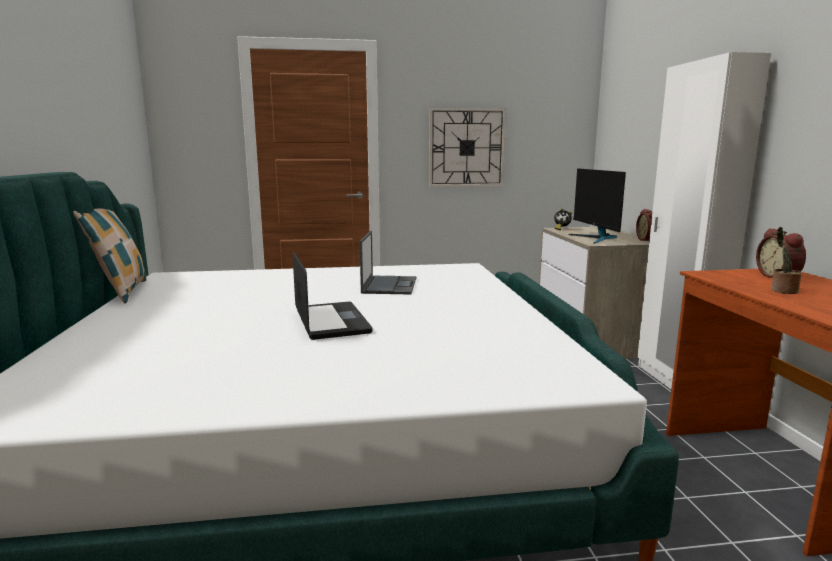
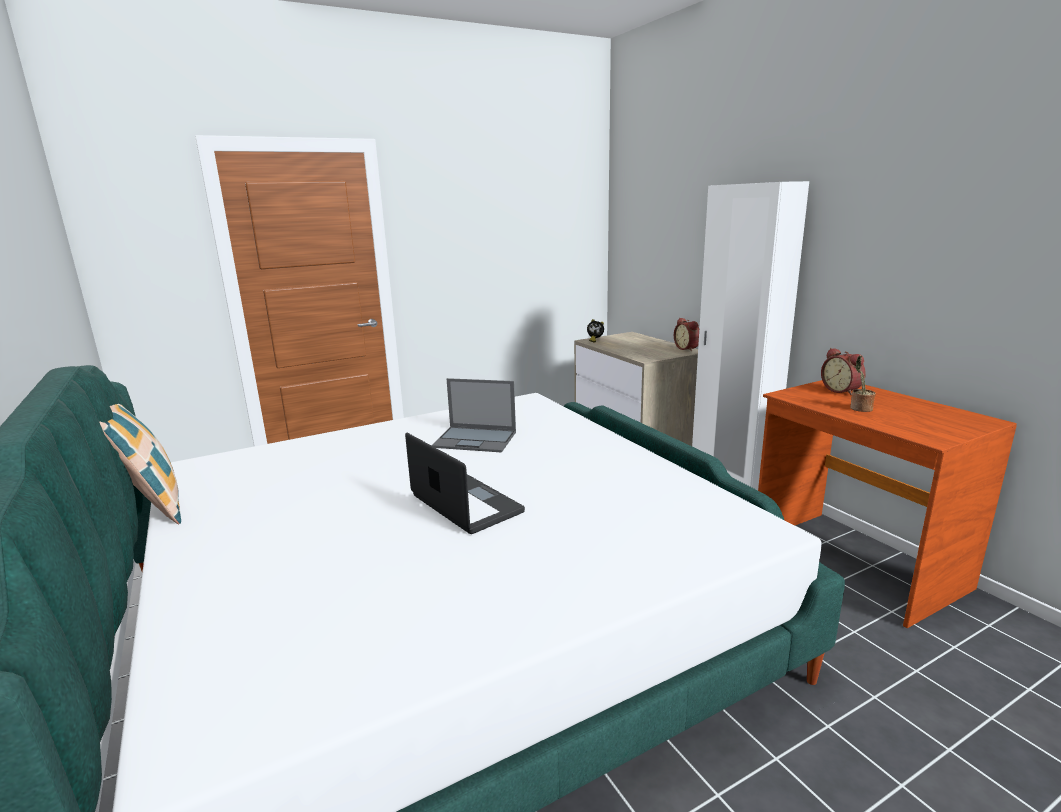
camera: 20 degrees left, 5 degrees up
(389, 285) = (476, 439): laptop -> laptop turned 120 degrees clockwise
(466, 147) = (484, 258): wall clock -> none
(596, 238) = (639, 351): monitor -> none

